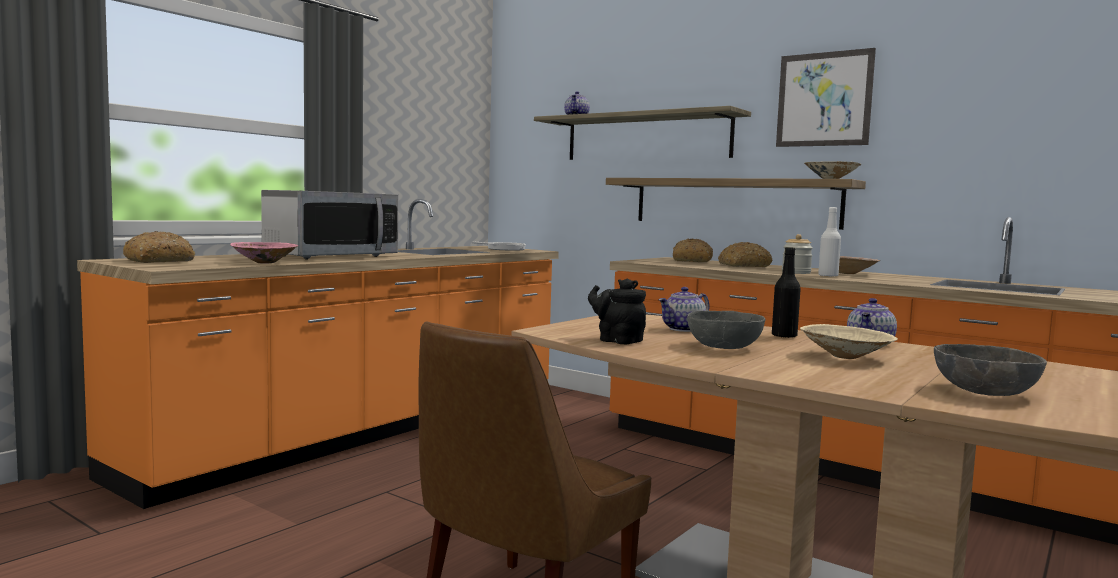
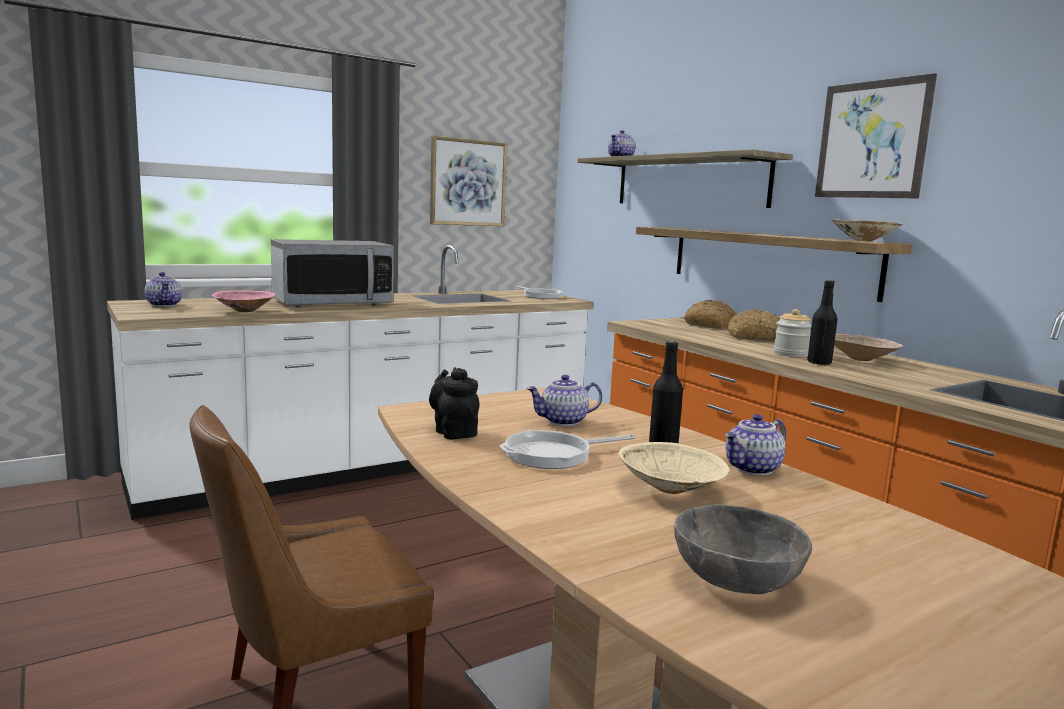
camera: 20 degrees right, 5 degrees up
(160, 261) = (165, 305): bread -> teapot
(366, 430) = (375, 466): orange counter -> white counter
(418, 140) = (468, 183): none -> picture
(724, 347) = (553, 455): grey bowl -> frying pan
(828, 276) = (819, 363): white bottle -> black bottle

